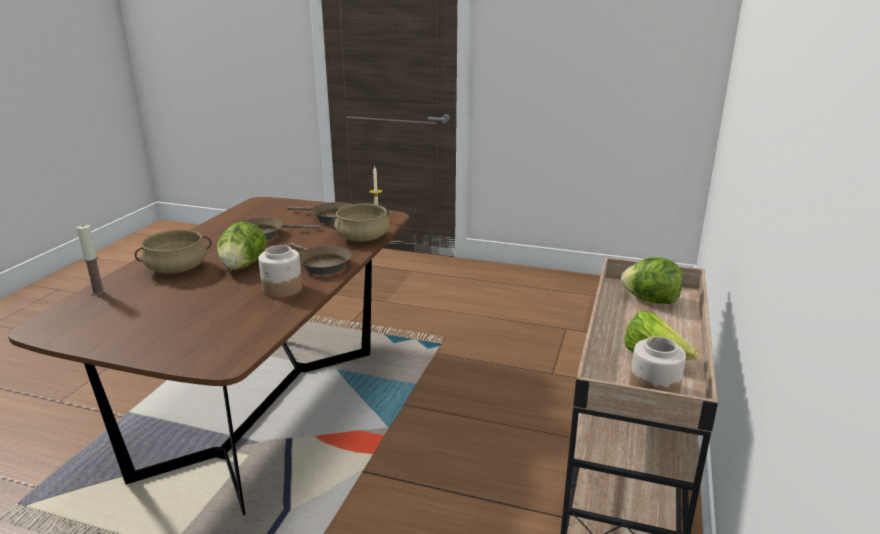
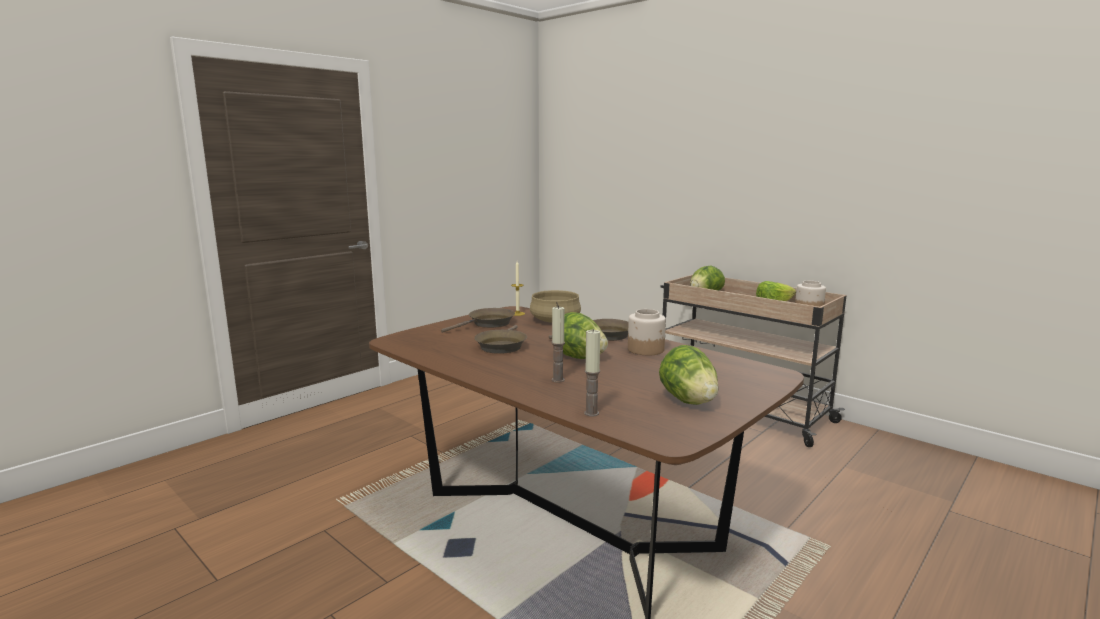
camera: 65 degrees left, 10 degrees down
(130, 325) = (688, 400): none -> lettuce
(177, 269) = (558, 380): beige cooking pot -> candle

